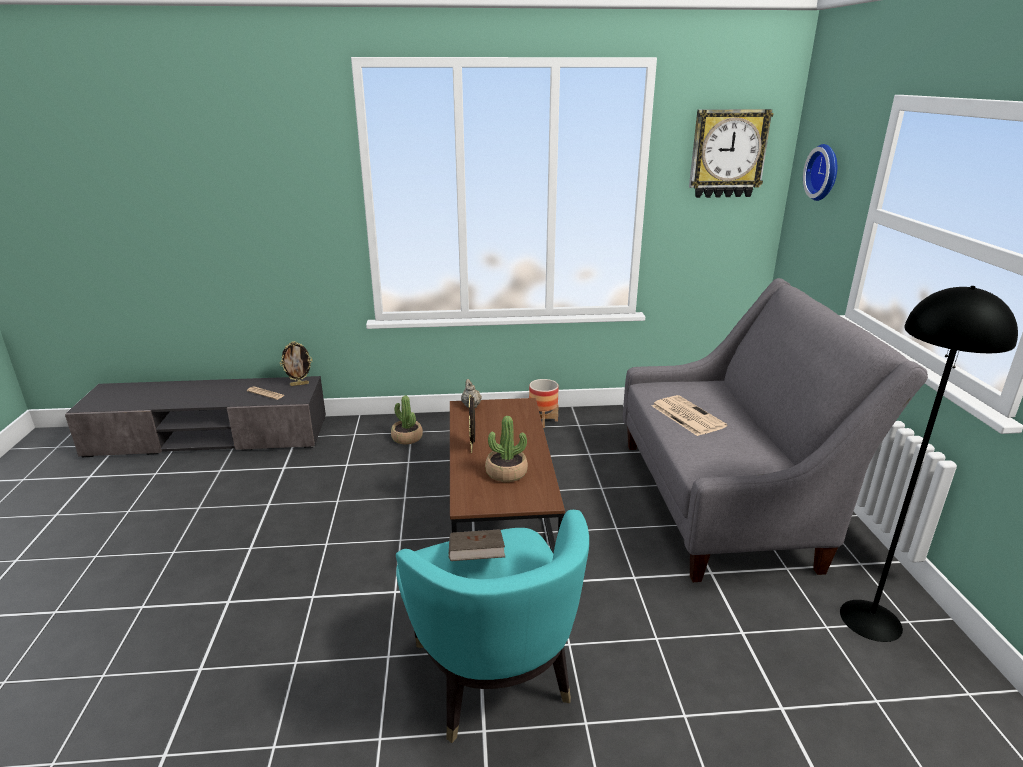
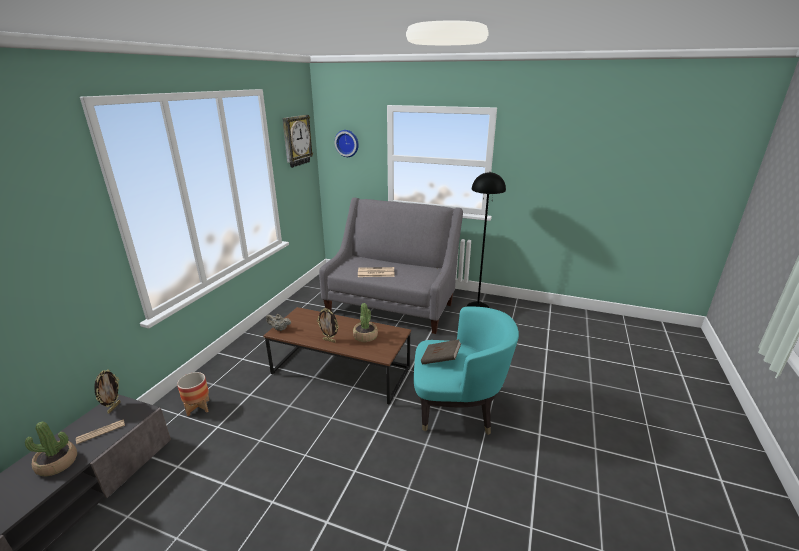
camera: 65 degrees left, 0 degrees up
(407, 438) = (218, 388): potted plant -> potted plant (57, 463)
(543, 420) = (269, 328): planter -> planter (198, 407)

